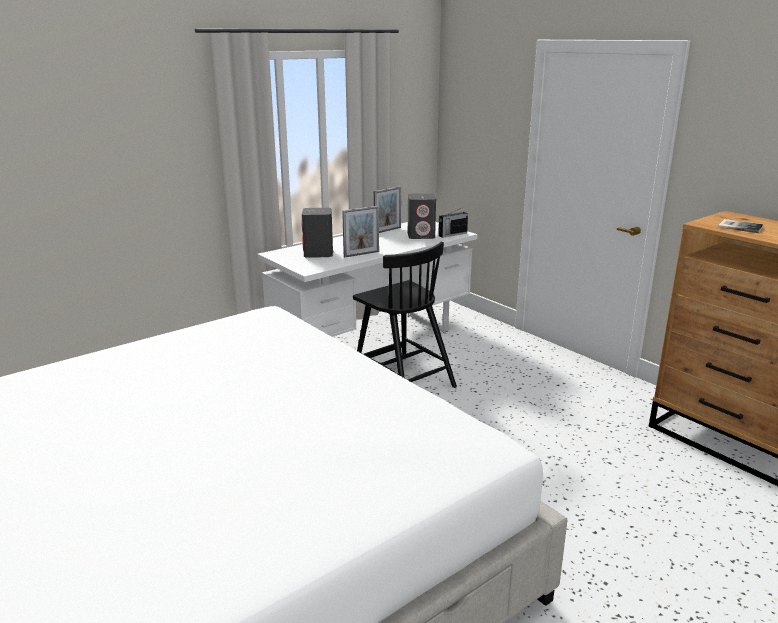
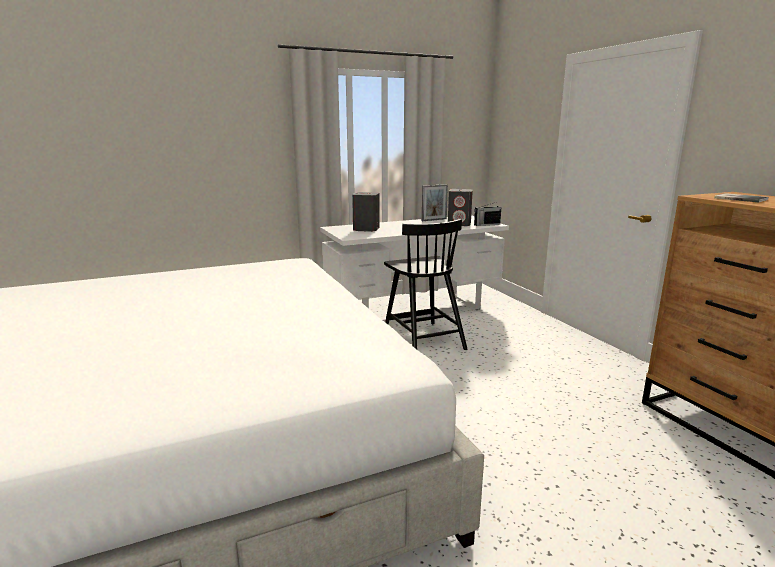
camera: 15 degrees right, 5 degrees down
(361, 254) = (400, 231): picture frame -> none

